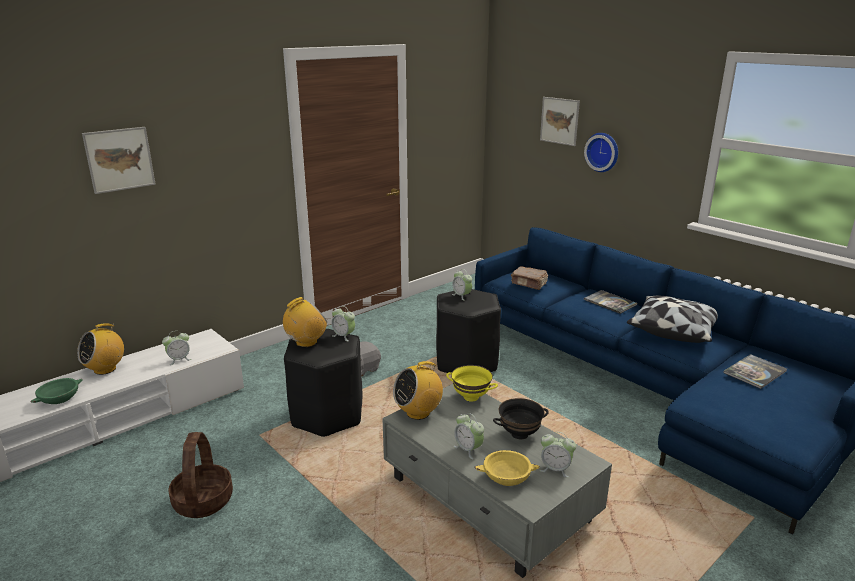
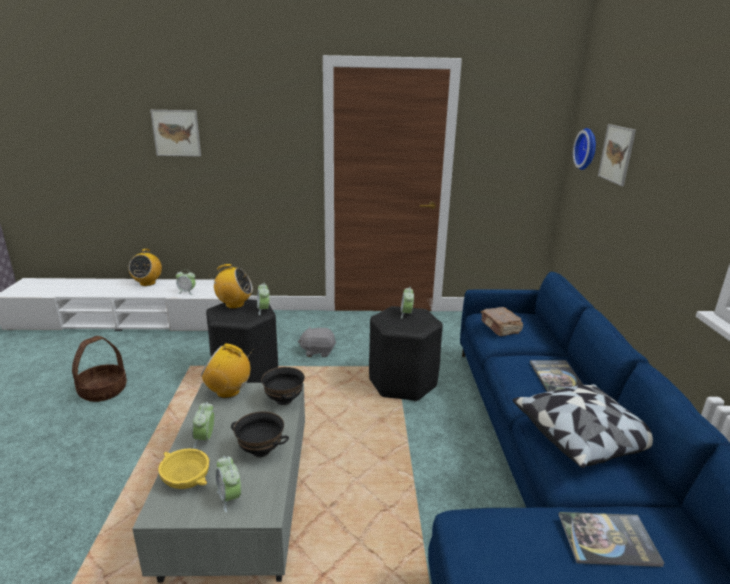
camera: 40 degrees right, 0 degrees up
(59, 398) = (103, 291): green bowl -> none
(105, 369) = (147, 283): radio -> radio turned 75 degrees counterclockwise
(471, 397) = (284, 400): yellow bowl -> black bowl
(603, 152) = (644, 197): wall clock -> wall clock (587, 149)

